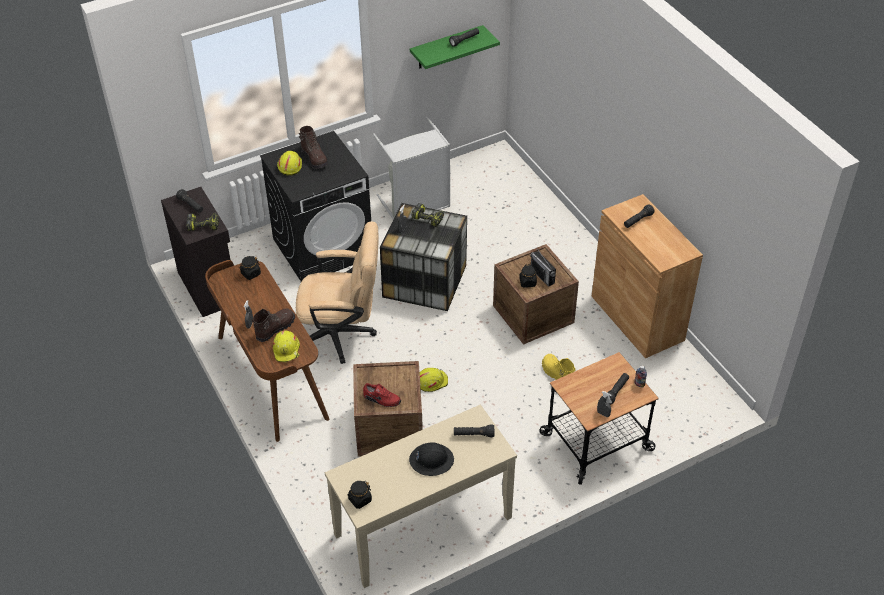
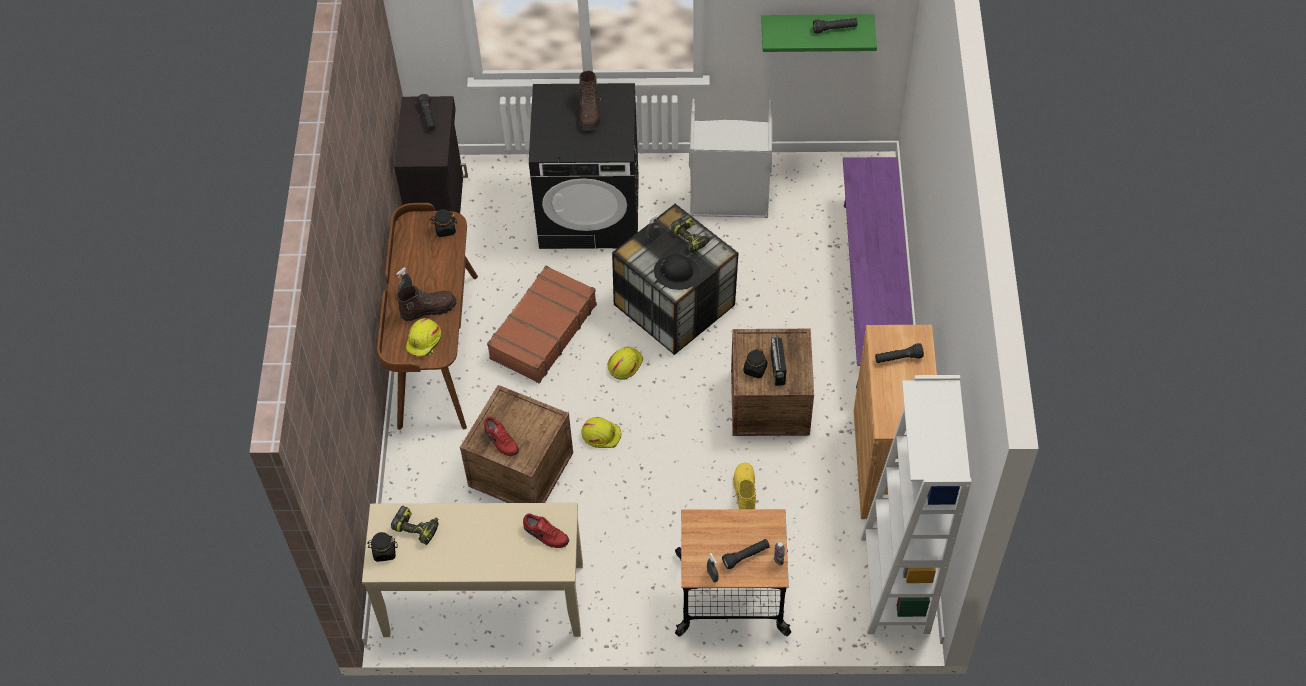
camera: 30 degrees right, 10 degrees up
(204, 225) = (426, 149): power drill -> power drill (417, 528)
(289, 166) = (555, 112): yellow hard hat -> yellow hard hat (624, 364)
(342, 334) = (542, 331): beige office chair -> brown suitcase
(431, 460) = (483, 543): black hard hat -> black hard hat (676, 273)
(473, 435) = (545, 535): black flashlight -> red shoe
(552, 224) = (872, 294): none -> purple bench
(697, 388) = (895, 584): none -> white bookcase

